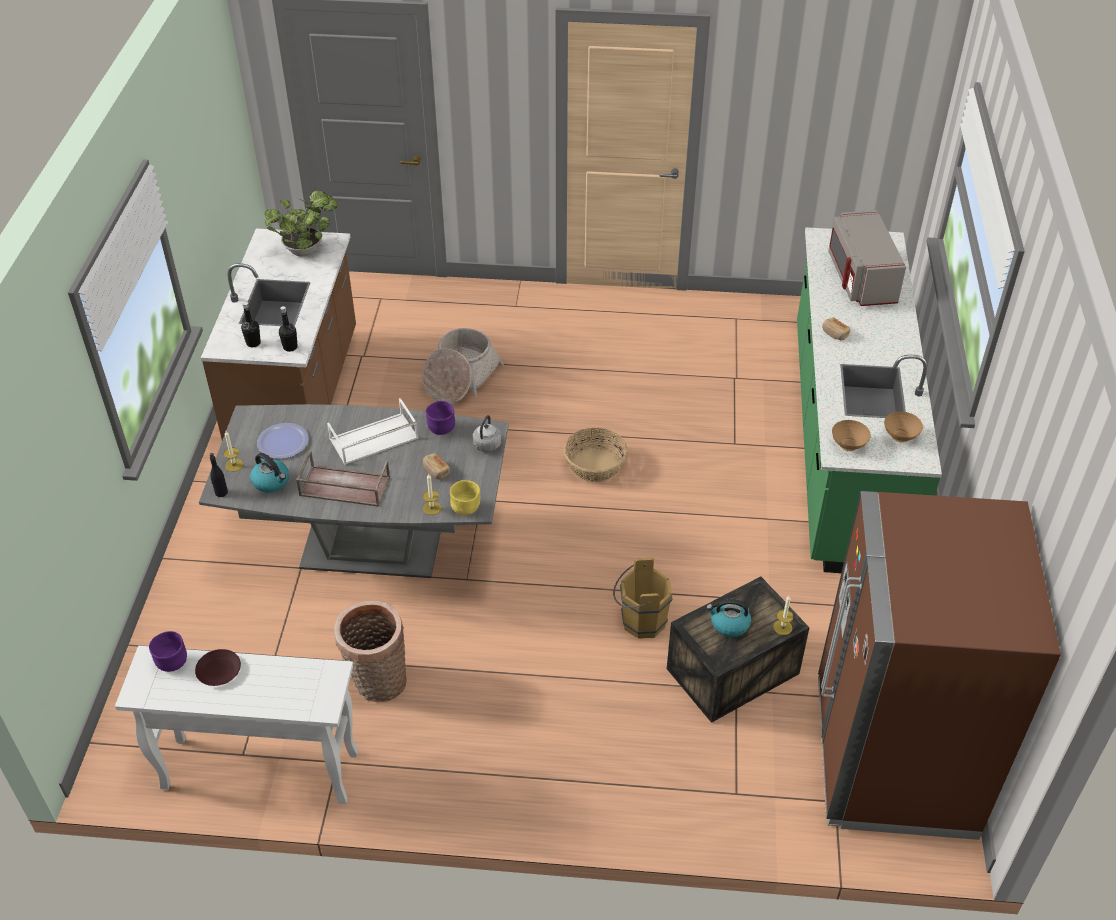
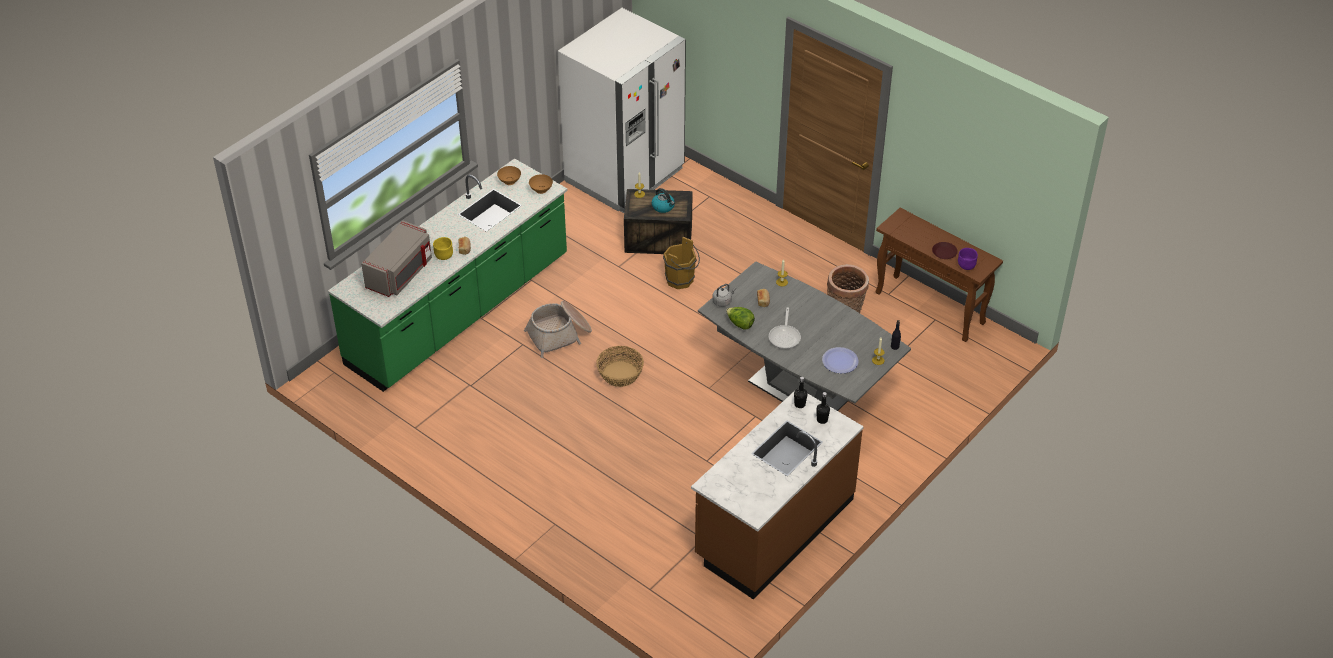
camera: 145 degrees left, 0 degrees up
(258, 771) = (930, 308): white console table -> brown console table
(271, 482) = (861, 339): kettle -> none
(306, 249) = (734, 486): potted plant -> none
(343, 486) = (822, 317): brown tray -> none
(373, 439) = (785, 336): white tray -> frying pan
(441, 428) = (740, 324): purple bowl -> lettuce
(460, 378) = (649, 481): basket -> basket (559, 335)
(466, 509) = (763, 273): yellow bowl -> yellow bowl (444, 256)
(892, 758) = (625, 175): brown fridge -> white fridge

